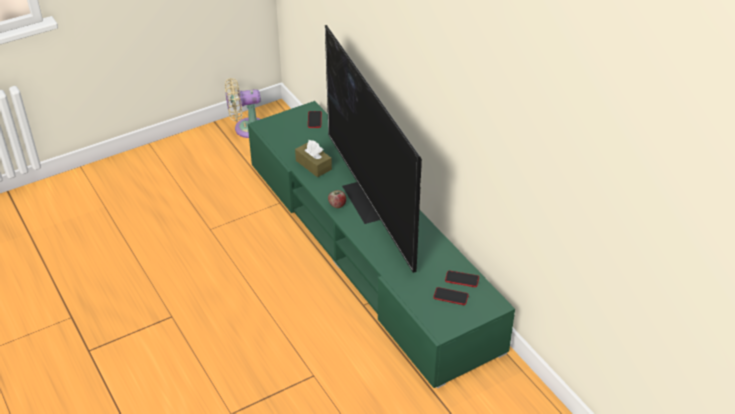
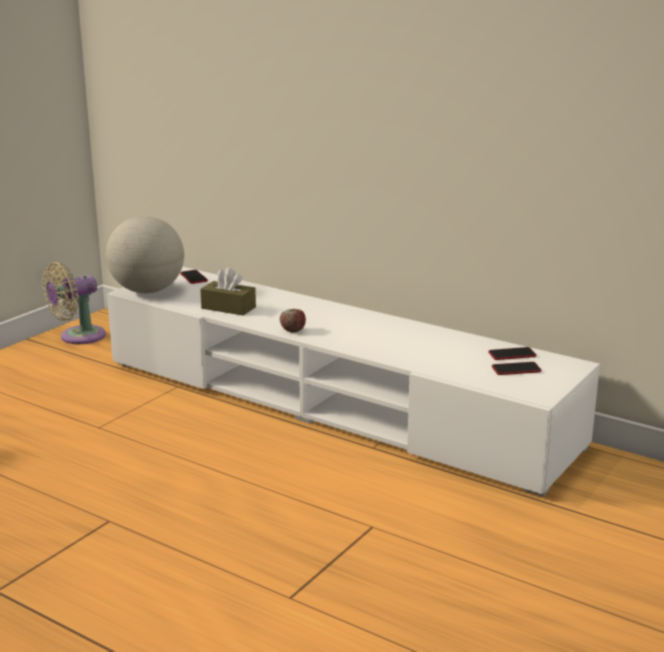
camera: 25 degrees left, 20 degrees down
(274, 128) = (148, 291): none -> globe
(368, 252) = (333, 403): green tv stand -> white tv stand
(369, 201) = (330, 320): television -> none

